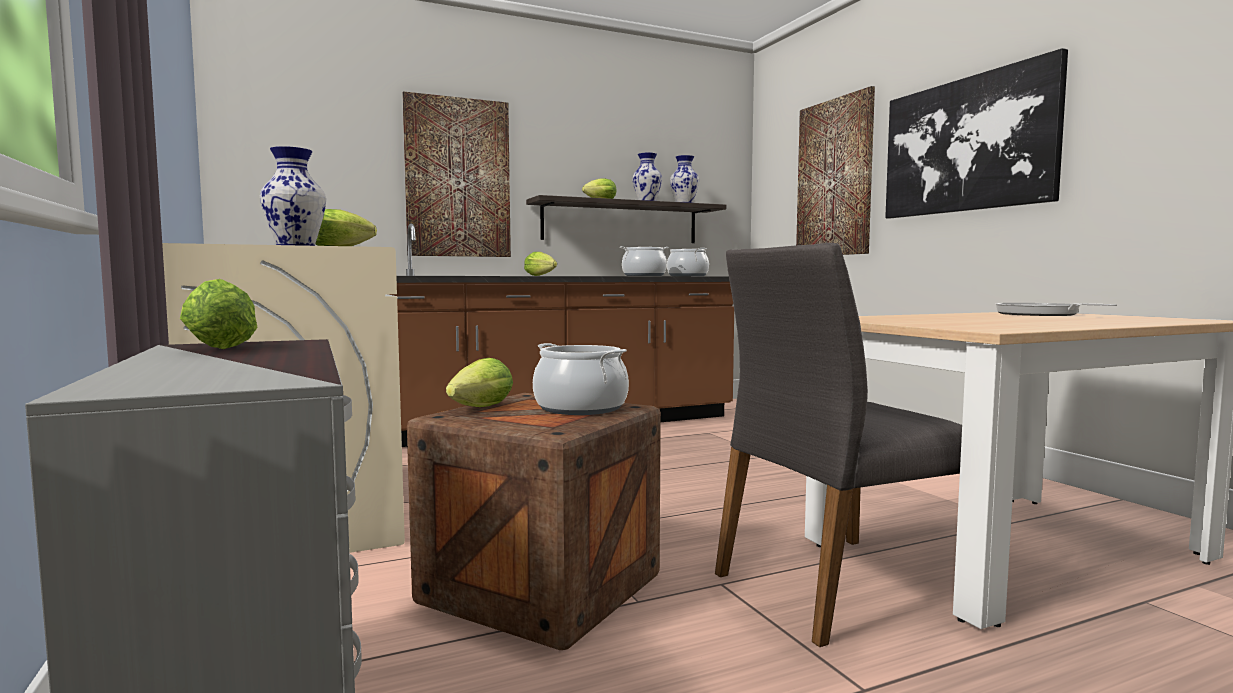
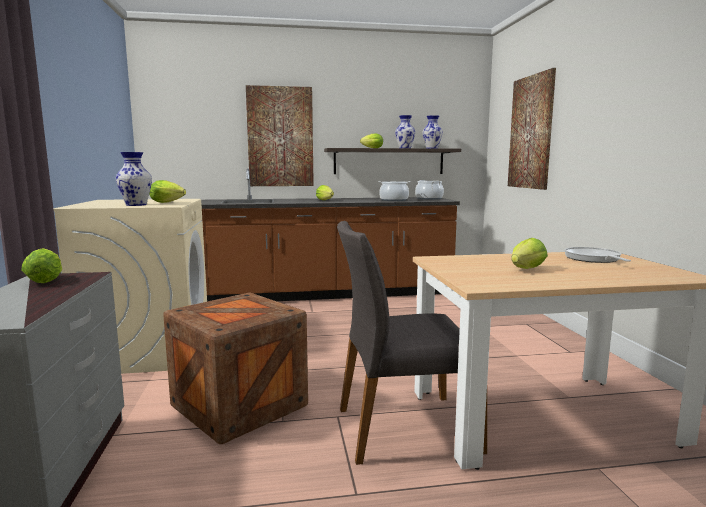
camera: 15 degrees right, 5 degrees up
(478, 408) = (206, 305): lettuce -> lettuce (525, 270)
(580, 408) = (259, 309): cooking pot -> none
(967, 145) = (605, 117): picture -> none

